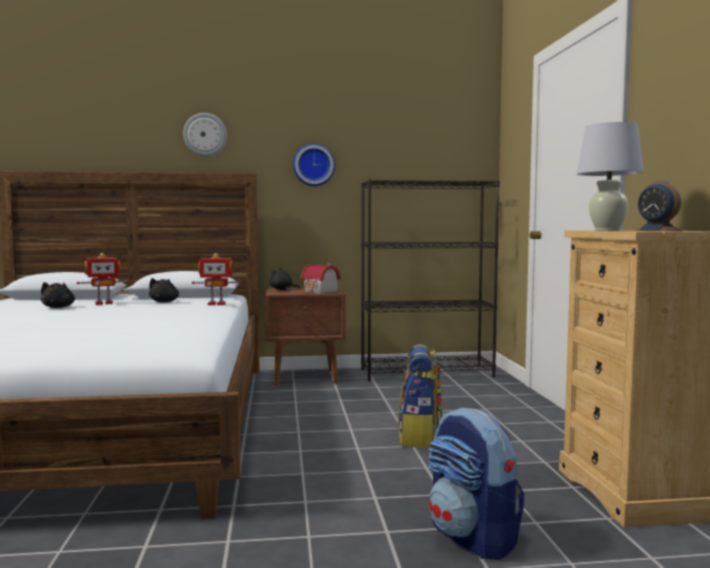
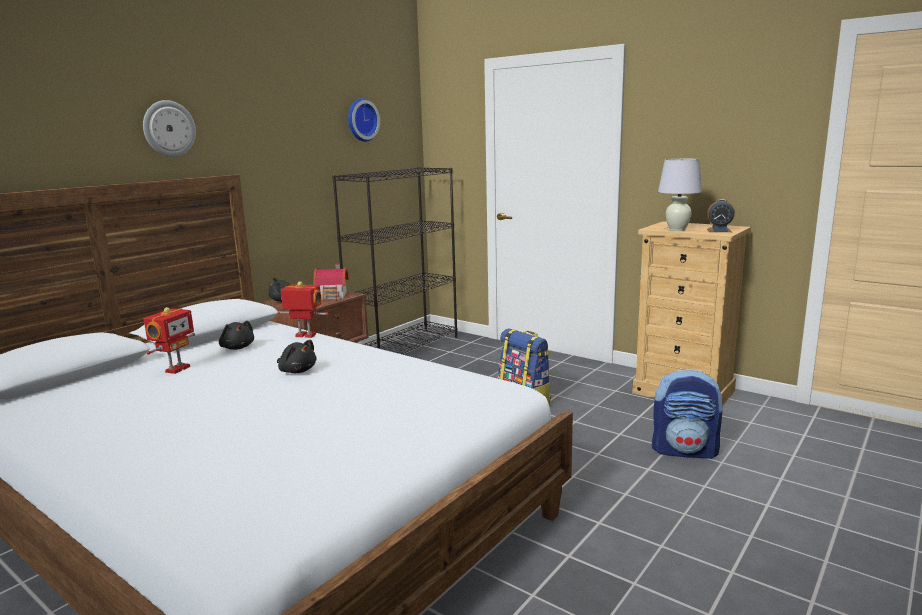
camera: 45 degrees left, 10 degrees up
(59, 307) = (149, 390): black plush toy -> black plush toy (297, 371)
(216, 304) = (305, 336): toy robot -> toy robot turned 120 degrees counterclockwise
(313, 165) = (285, 159): wall clock -> wall clock (361, 120)

